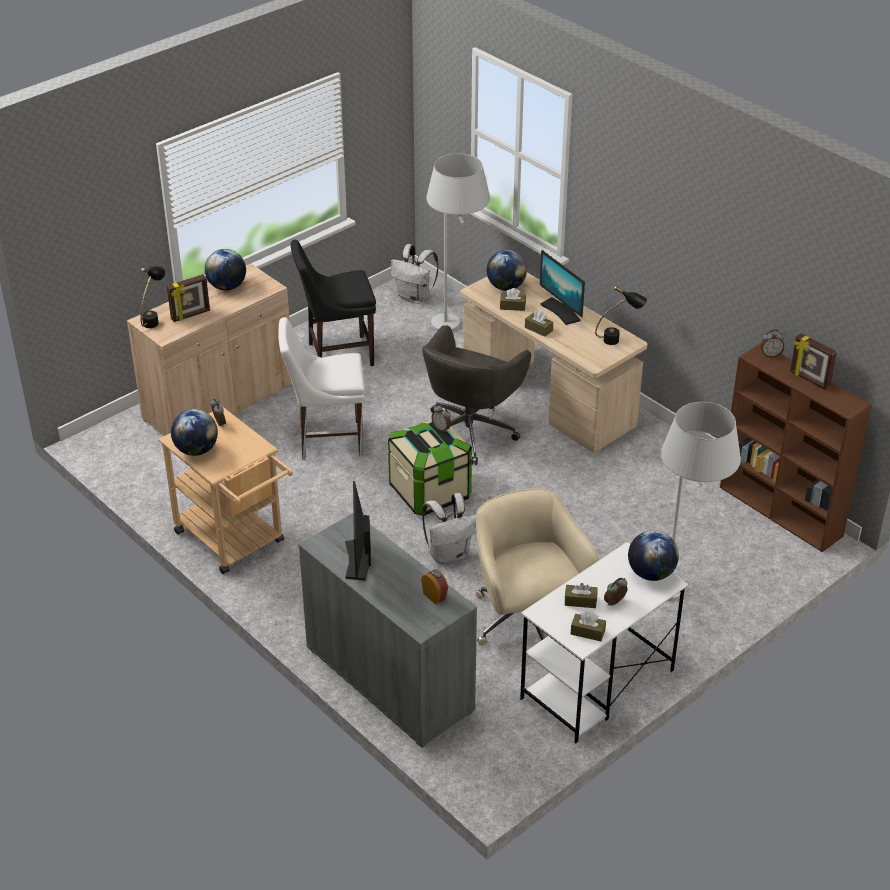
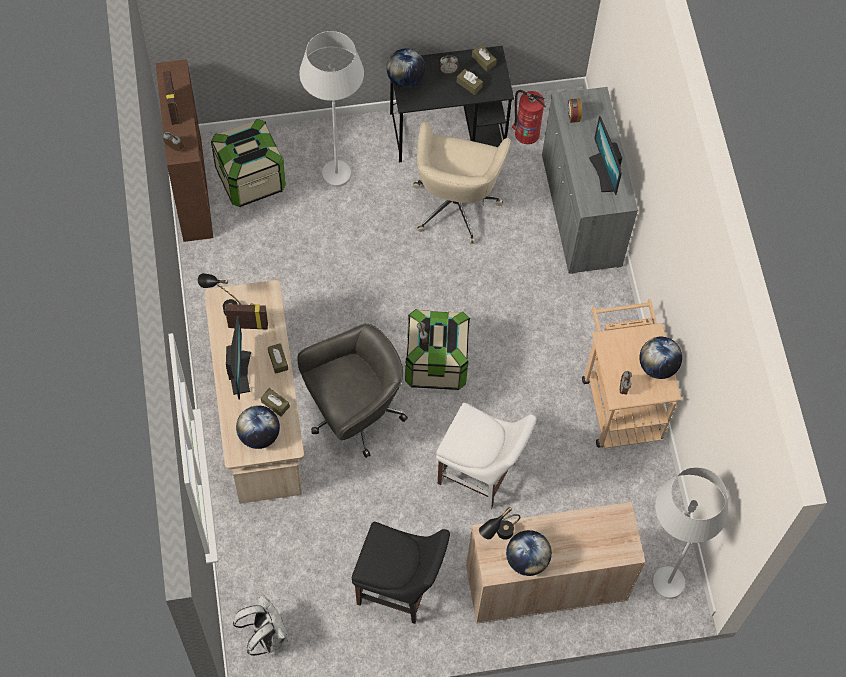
camera: 150 degrees left, 25 degrees up
(154, 319) = (619, 547): black table lamp -> black table lamp (498, 536)
(190, 315) = (583, 533): picture frame -> picture frame (248, 325)
(358, 560) = (605, 173): monitor -> monitor turned 135 degrees clockwise
(449, 554) = (466, 293): white backpack -> none
(457, 331) = (265, 556): white floor lamp -> white floor lamp (663, 566)
(511, 727) = (526, 133): none -> fire extinguisher
(596, 685) = (448, 131): white desk -> black desk
(741, 545) = (250, 179): none -> storage box

